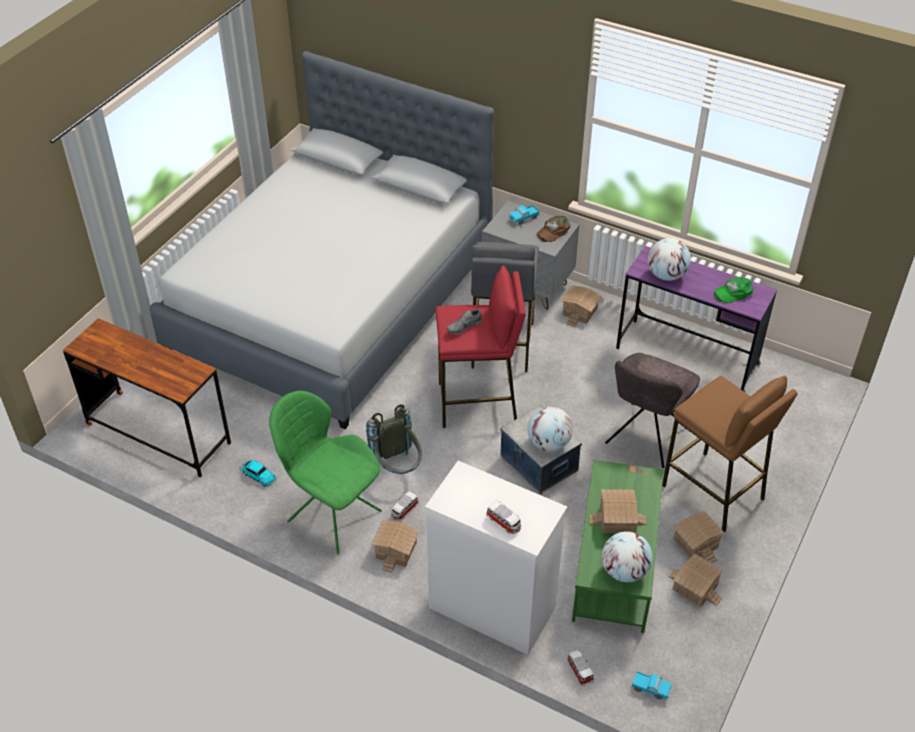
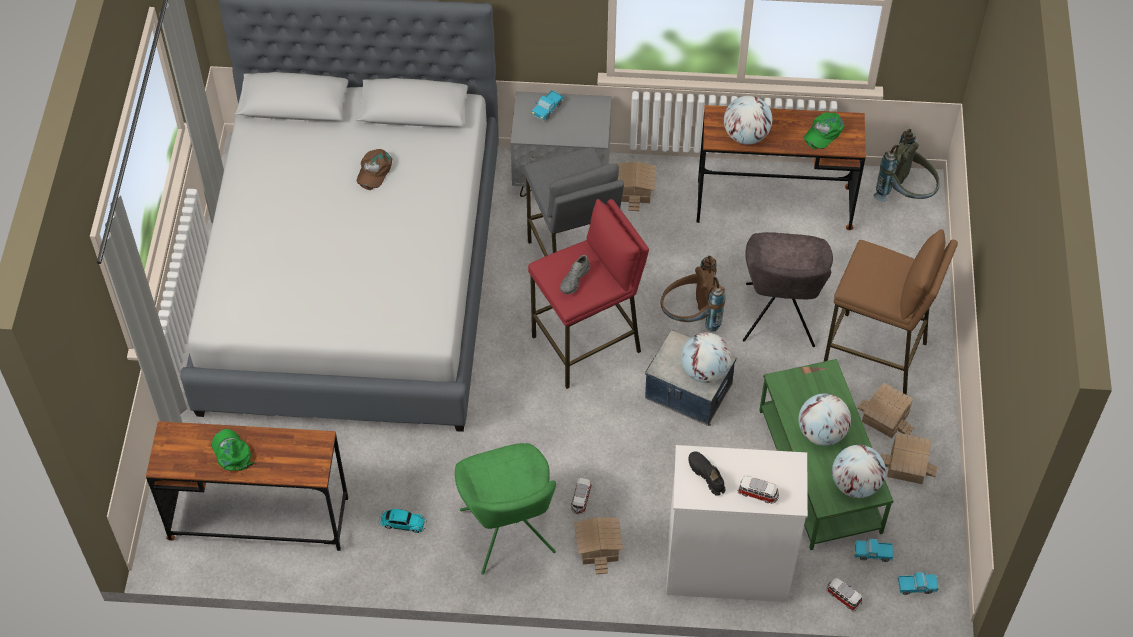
camera: 25 degrees left, 10 degrees up
(132, 356) = (232, 452): none -> green cap
(331, 514) = (508, 535): green chair -> green chair turned 120 degrees counterclockwise
(398, 469) = (547, 455): grey backpack -> grey backpack (905, 195)
(468, 492) = (706, 475): none -> black shoe
(553, 231) = (588, 115): brown cap -> brown cap (374, 171)
(572, 412) = (690, 318): none -> brown backpack
(617, 521) = (821, 433): toy house -> globe
(625, 645) = (872, 553): none -> toy truck
(687, 356) = (774, 204): purple desk -> brown desk

